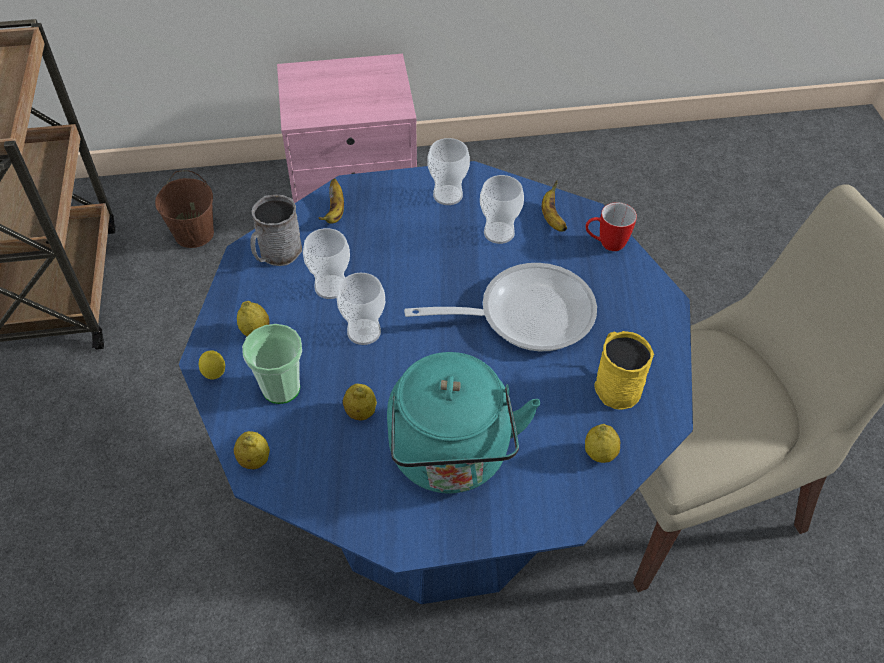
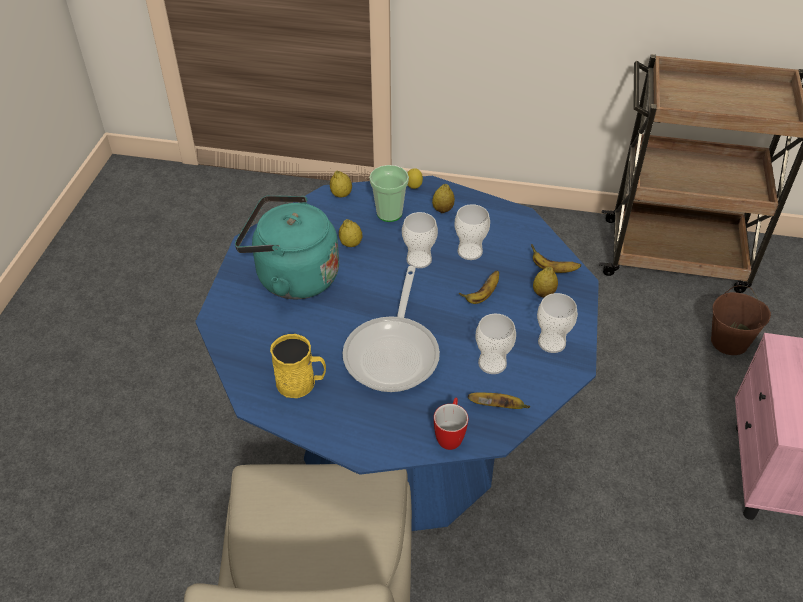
camera: 110 degrees right, 5 degrees down
(276, 254) = (514, 230): grey mug -> none
(402, 260) = (482, 295): none -> banana
(599, 454) = (249, 352): lemon -> lemon (543, 293)

